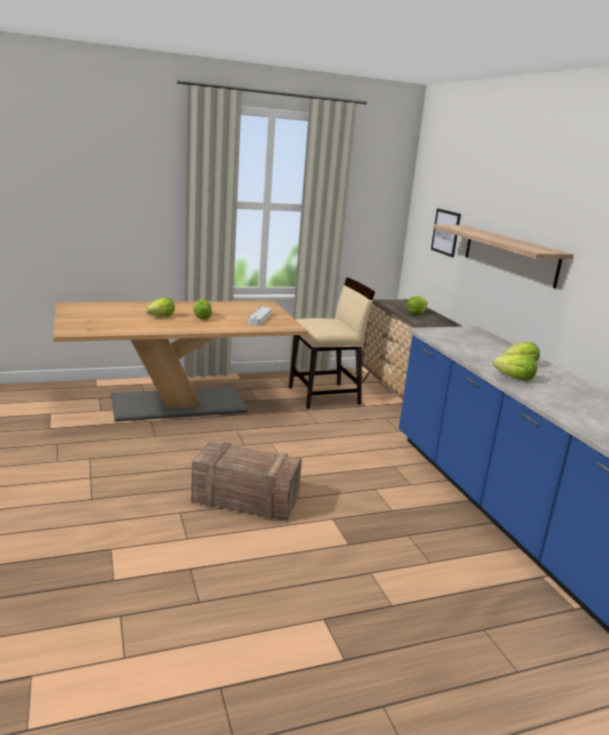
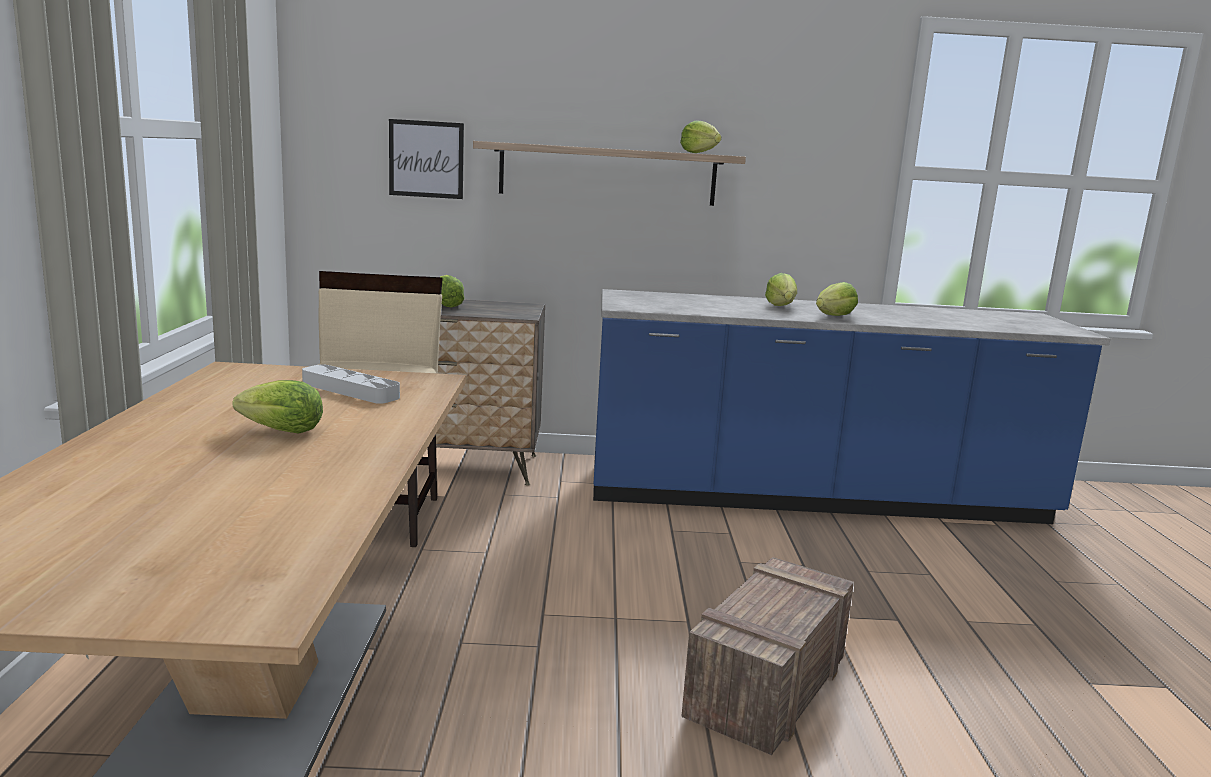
camera: 70 degrees left, 5 degrees down
(161, 317) = (226, 469): lettuce -> lettuce (699, 153)

